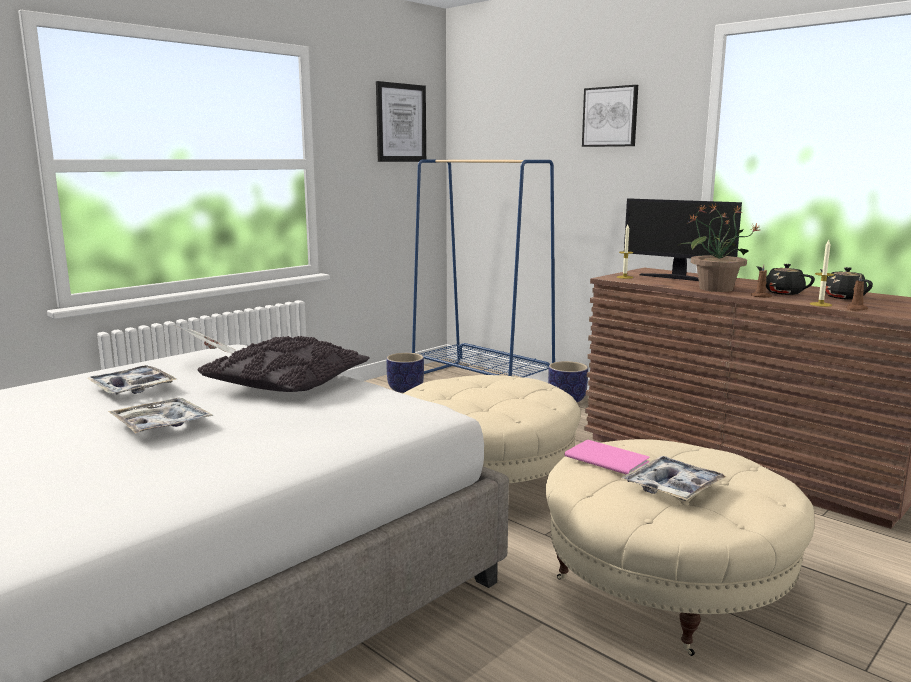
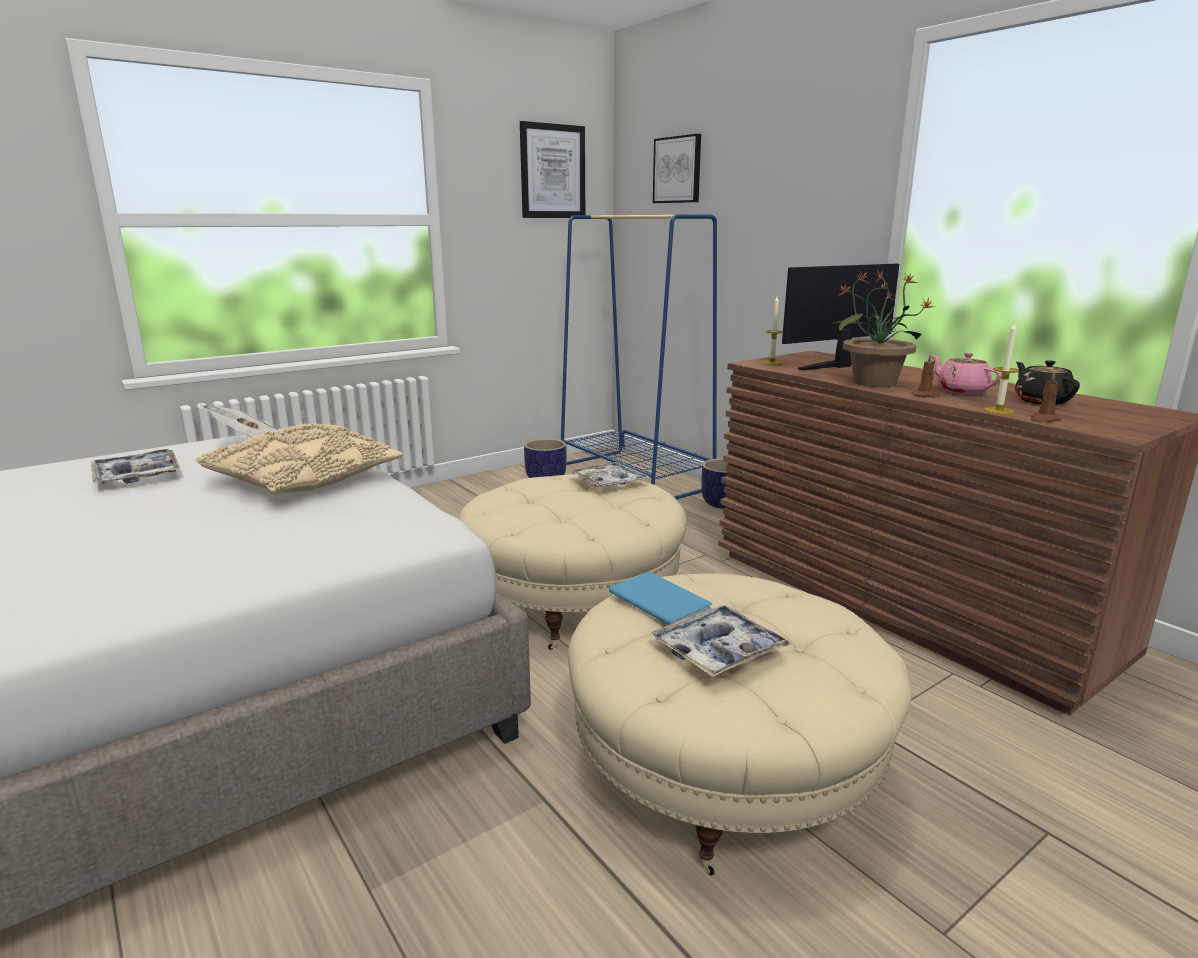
camera: 10 degrees right, 5 degrees up
(161, 425) = (111, 526): tray -> tray (609, 482)
(286, 384) = (303, 480): black pillow -> beige pillow
(606, 458) = (660, 599): pink book -> blue book
(610, 117) = (786, 159): picture -> picture (678, 170)
(677, 278) = (838, 366): monitor -> monitor turned 105 degrees clockwise
(783, 292) = (961, 391): black teapot -> pink teapot

